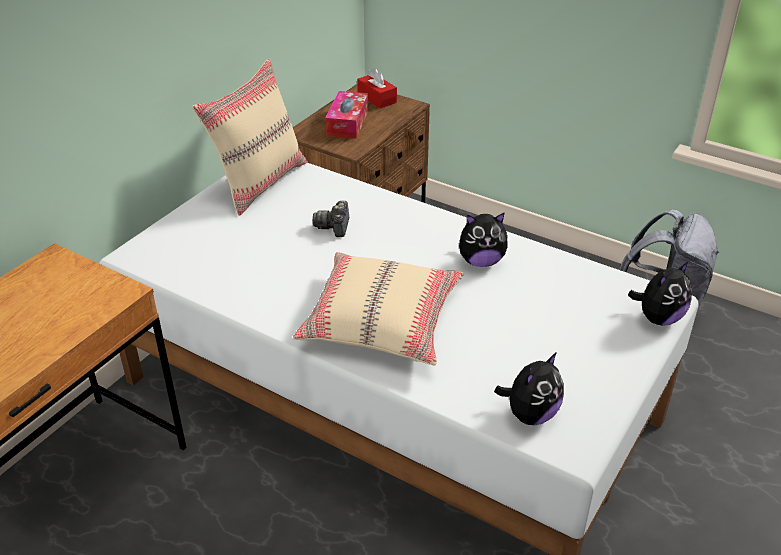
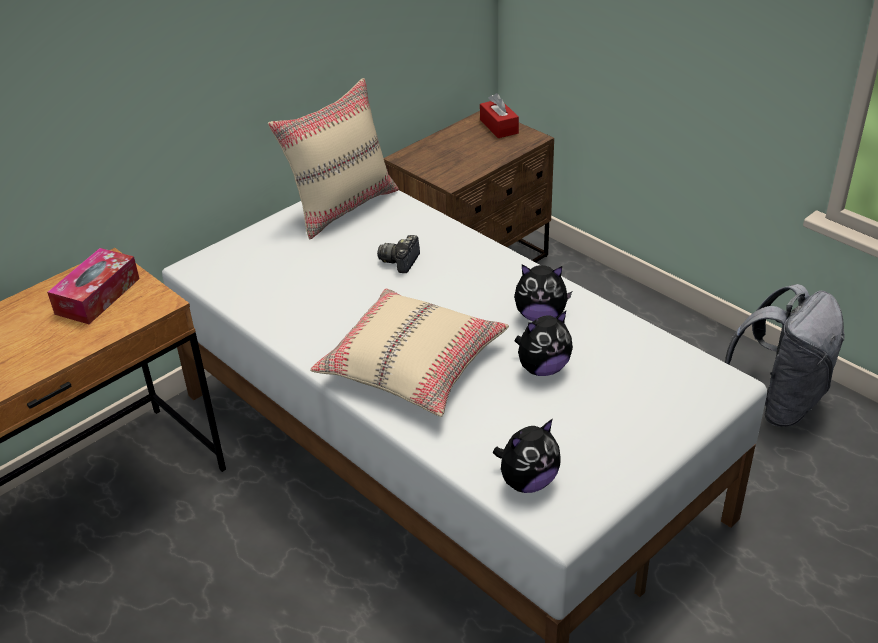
camera: 15 degrees right, 0 degrees up
(347, 123) = (457, 151): tissue box -> tissue box (97, 296)
(658, 318) = (710, 401): plush toy -> plush toy (542, 368)

